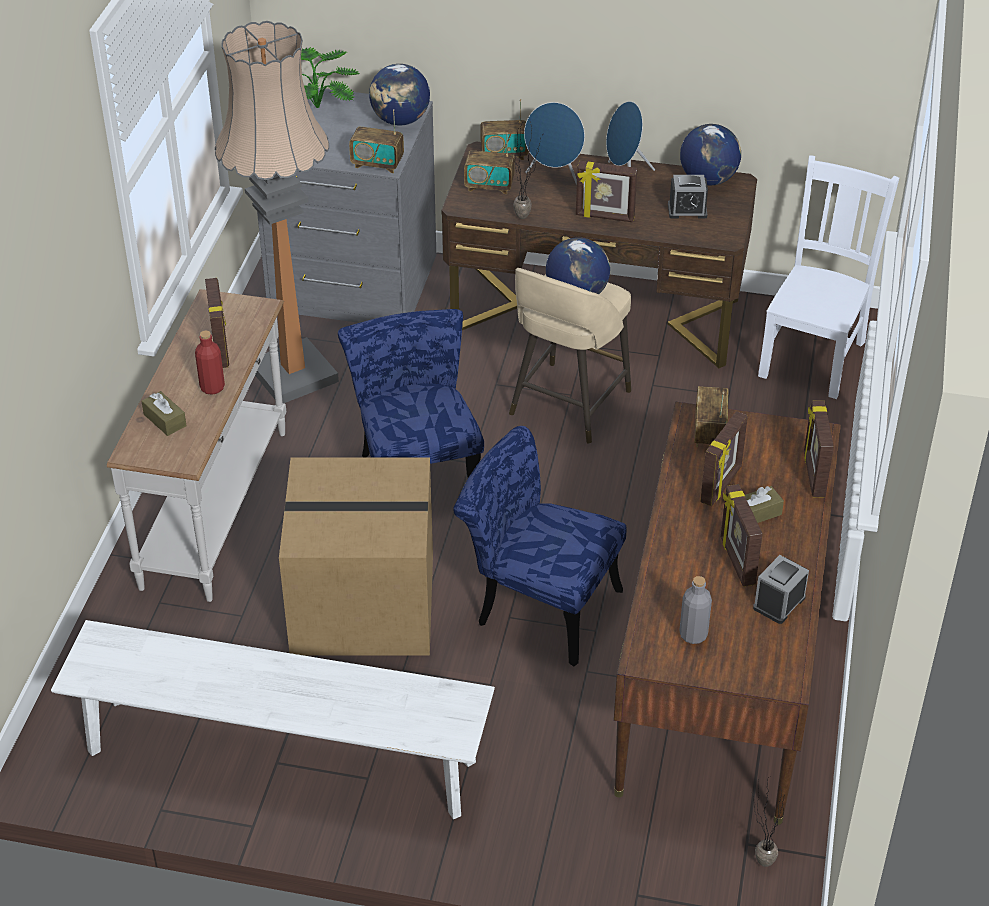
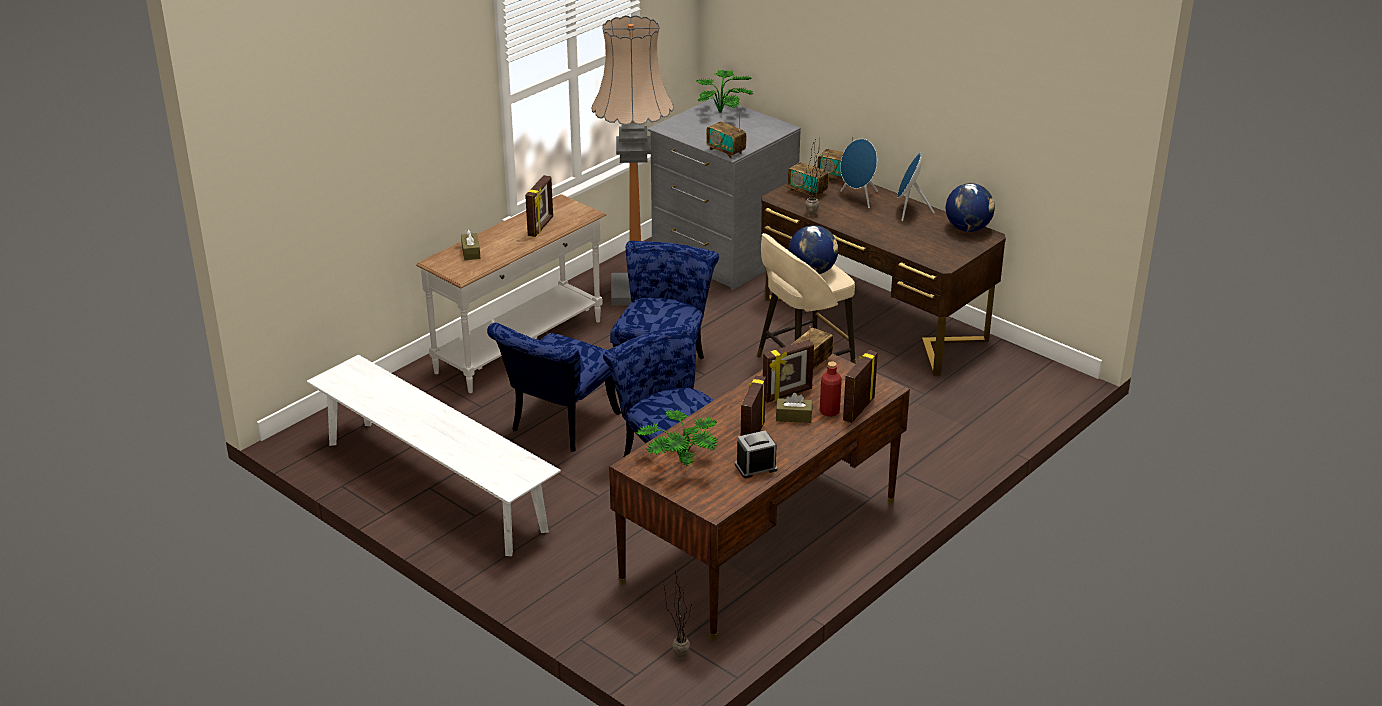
camera: 30 degrees right, 10 degrees down
(212, 387) = (515, 244): red bottle -> red bottle (829, 411)
(360, 605) = (558, 426): cardboard box -> blue chair
(400, 120) = (767, 132): globe -> none
(604, 217) = (869, 229): picture frame -> none
(687, 210) = (932, 241): alarm clock -> none
(693, 635) = (680, 464): grey bottle -> potted plant
(814, 356) = (1013, 391): white chair -> none

